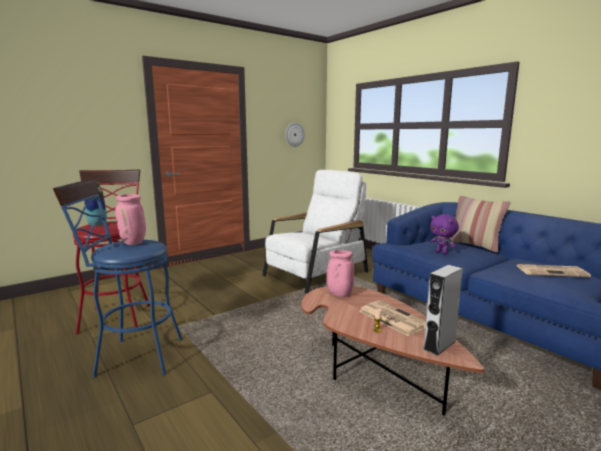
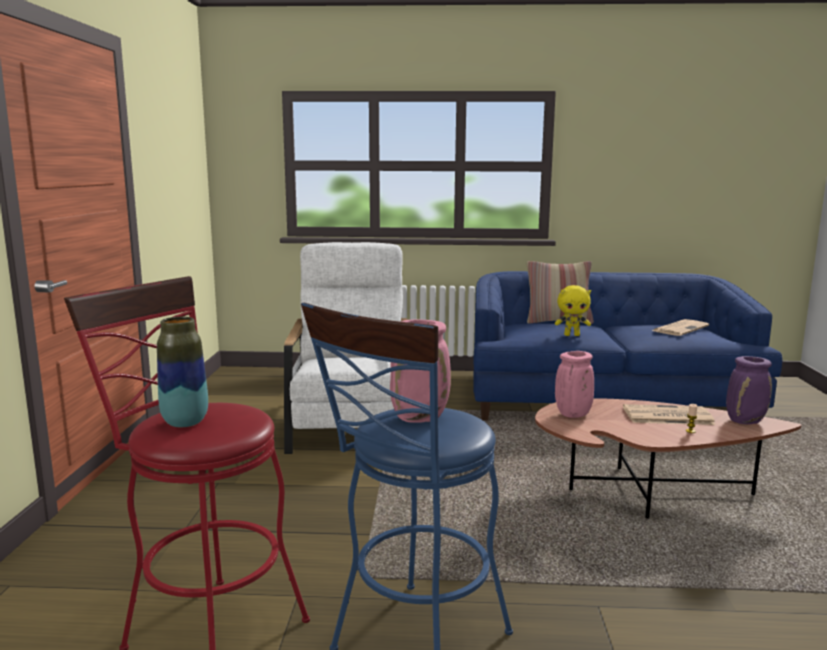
camera: 50 degrees left, 0 degrees up
(294, 134) = (181, 180): wall clock -> none
(439, 345) = (745, 421): grey speaker -> purple vase
(442, 252) = (572, 335): purple plush toy -> yellow plush toy

